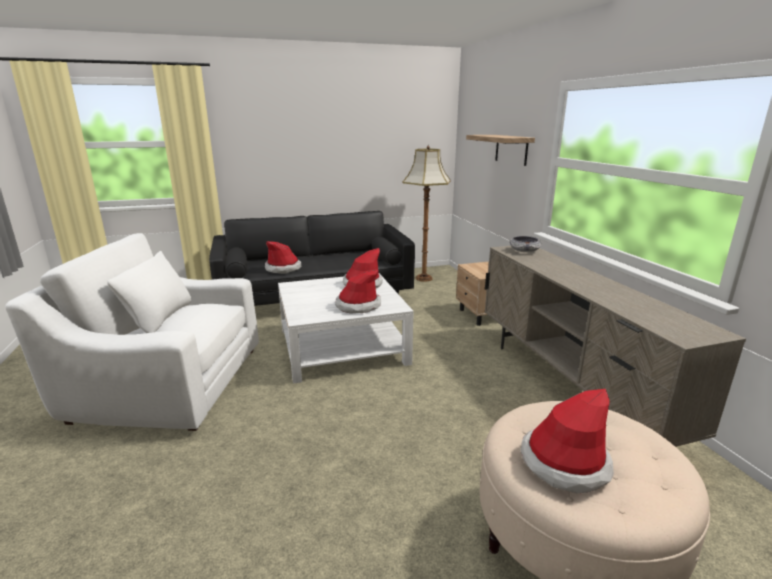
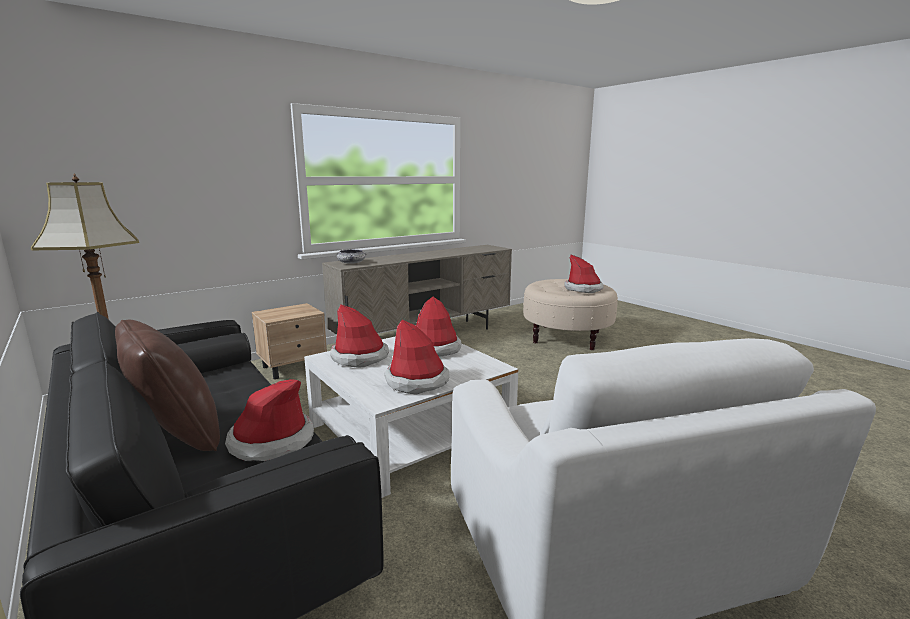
camera: 110 degrees left, 5 degrees down
(305, 294) = (417, 381): none -> hat
(309, 257) = (176, 437): none -> brown pillow
(511, 149) = (214, 174): shelf -> none

